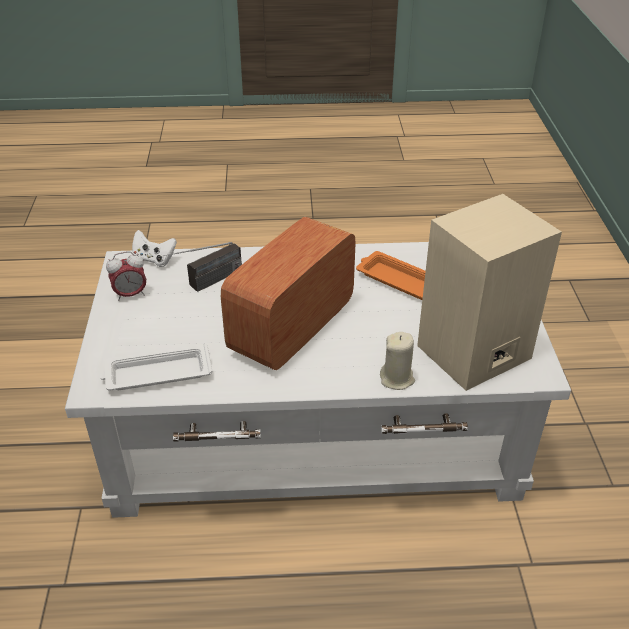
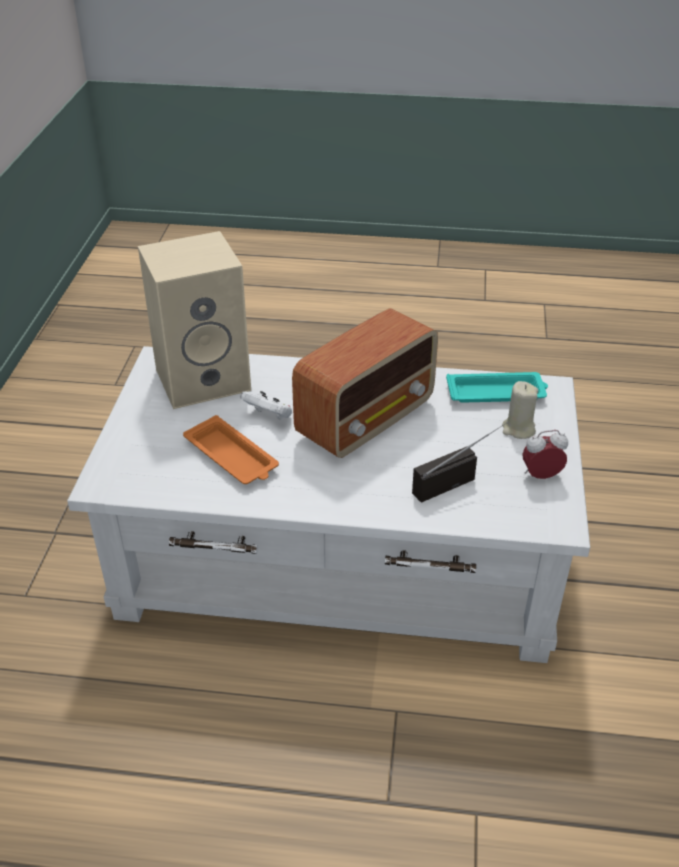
camera: 170 degrees left, 0 degrees up
(154, 260) = (522, 522): white game controller -> white game controller (269, 416)
(156, 374) = (497, 393): white tray -> turquoise tray
(397, 379) = (283, 367): beige candle -> beige candle (518, 429)

